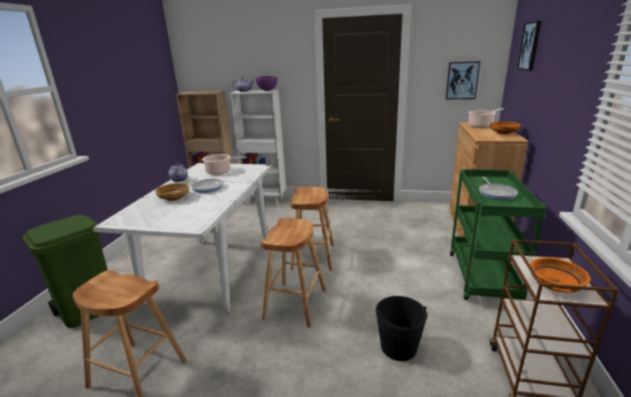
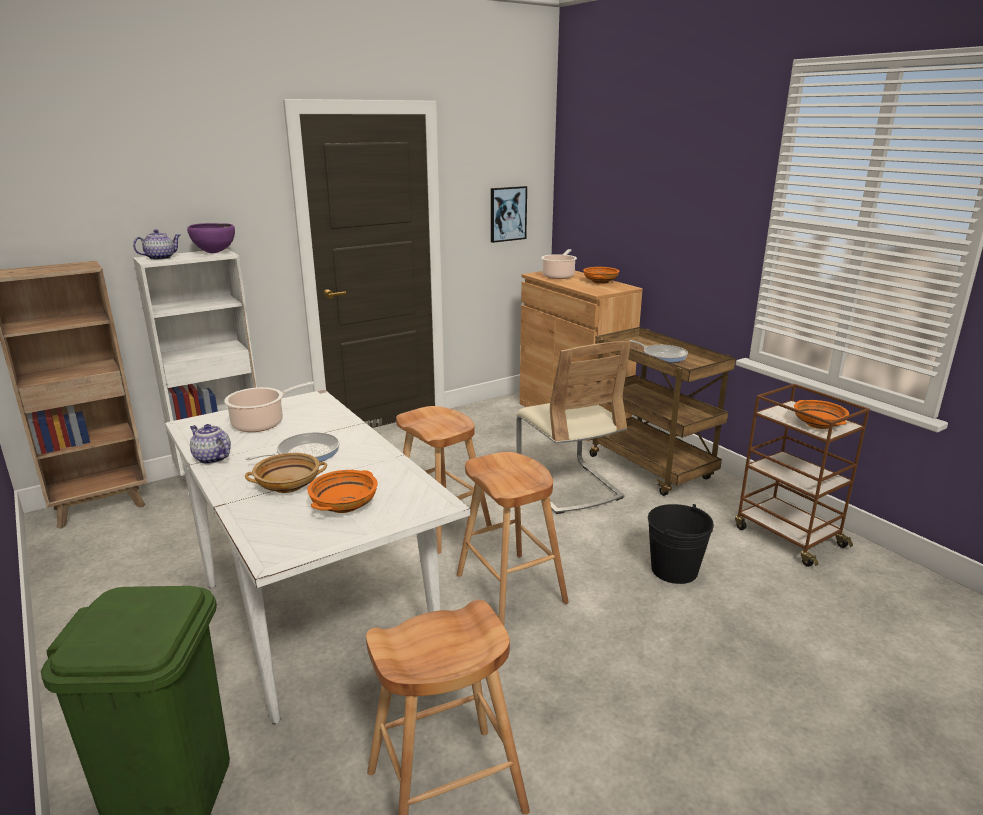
camera: 45 degrees left, 0 degrees up
(171, 212) = (344, 504): none -> orange bowl
(408, 266) = (568, 486): none -> beige chair
(483, 279) = (652, 468): green cart -> brown cart
(530, 46) = (609, 170): picture -> none

